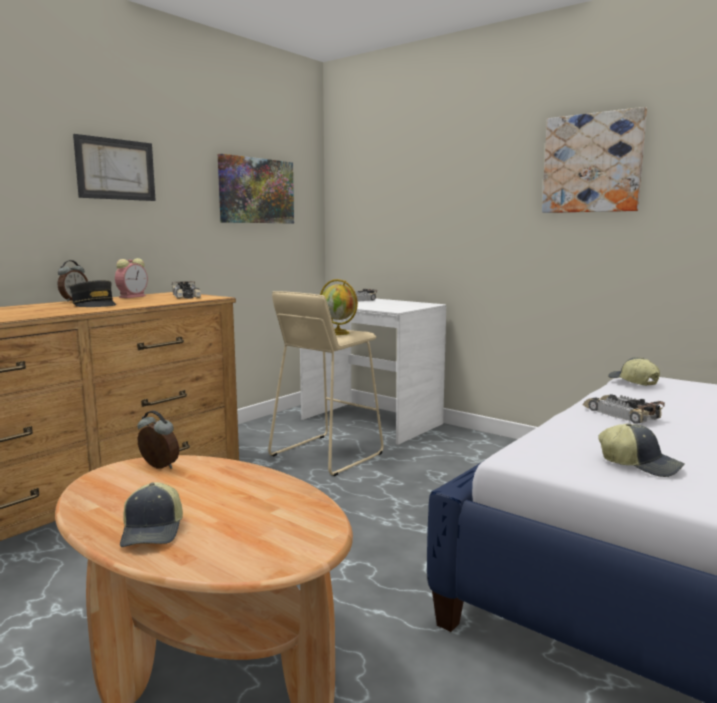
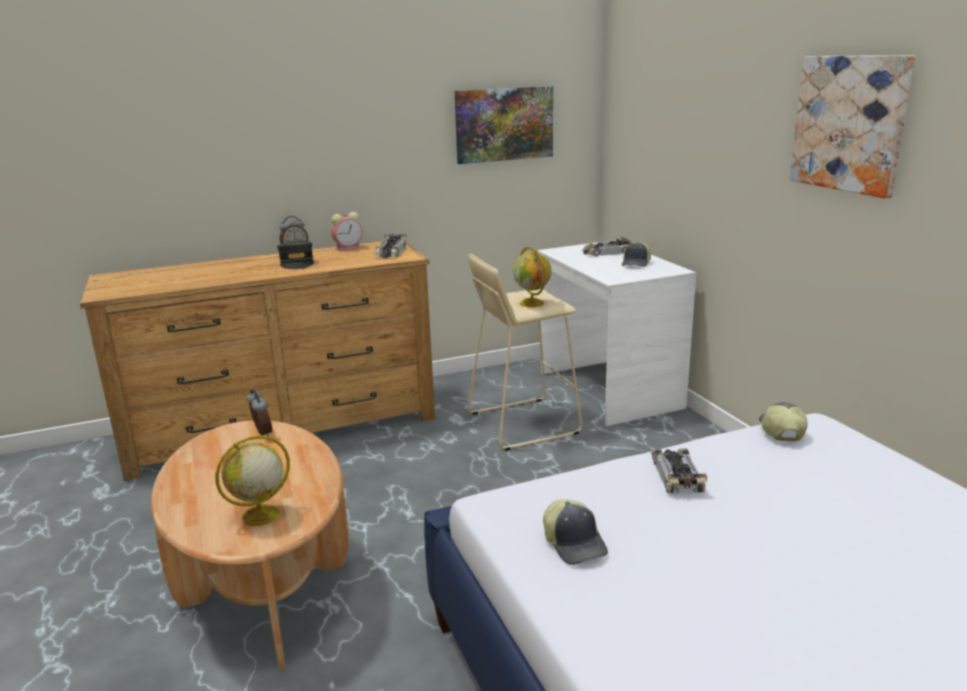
camera: 30 degrees right, 10 degrees up
(115, 169) = (339, 123): picture -> none
(153, 531) = (198, 493): cap -> cap (636, 263)
(268, 532) = (259, 516): none -> globe

